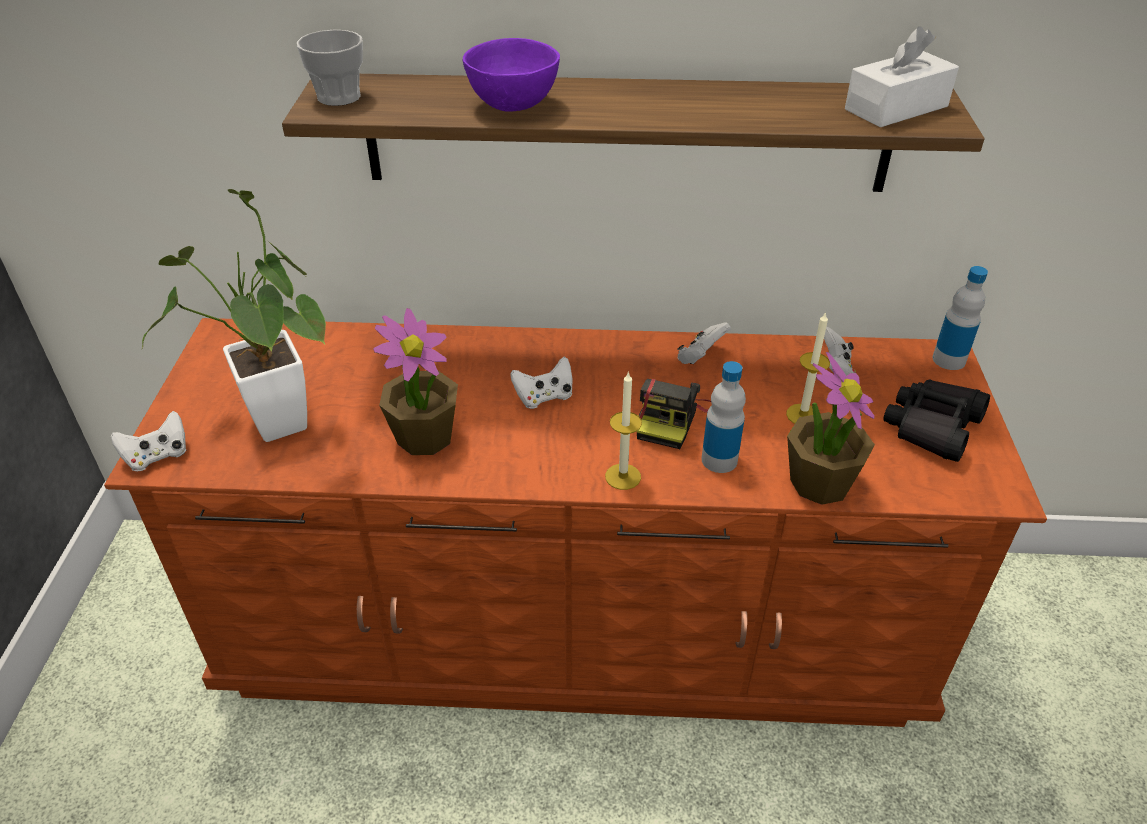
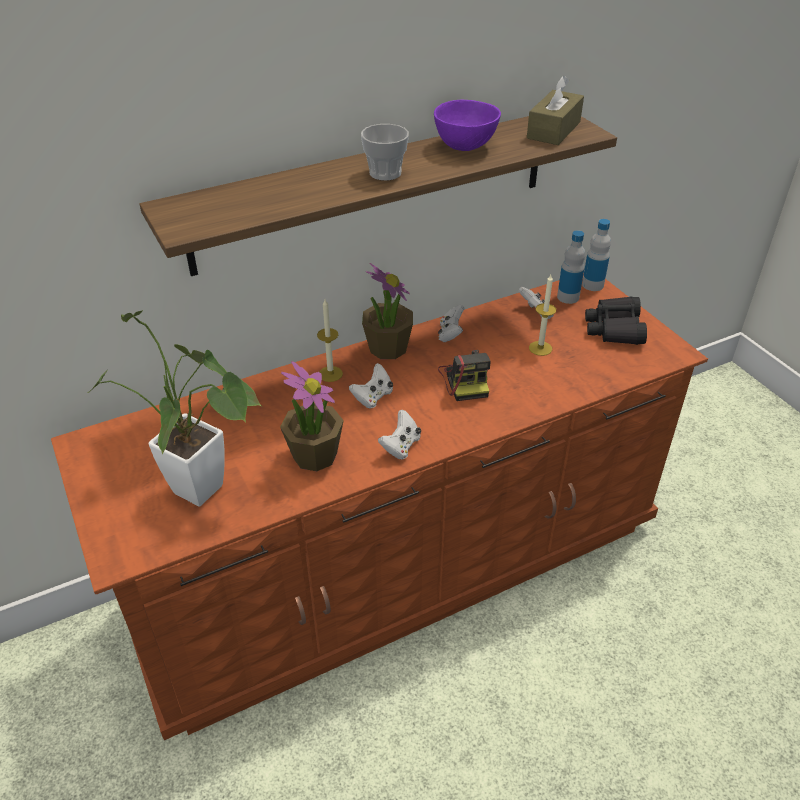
camera: 30 degrees left, 0 degrees up
(157, 456) = (120, 552): white game controller -> white game controller (401, 446)
(339, 97) = (185, 216): cup -> cup (385, 173)
(514, 106) = (322, 190): purple bowl -> purple bowl (466, 146)
(623, 476) = (467, 428): candle -> candle (330, 374)
(719, 460) = (515, 394): bottle -> bottle (568, 297)
(819, 482) = (581, 385): potted plant -> potted plant (387, 348)
(896, 108) = (553, 130): white tissue box -> brown tissue box

